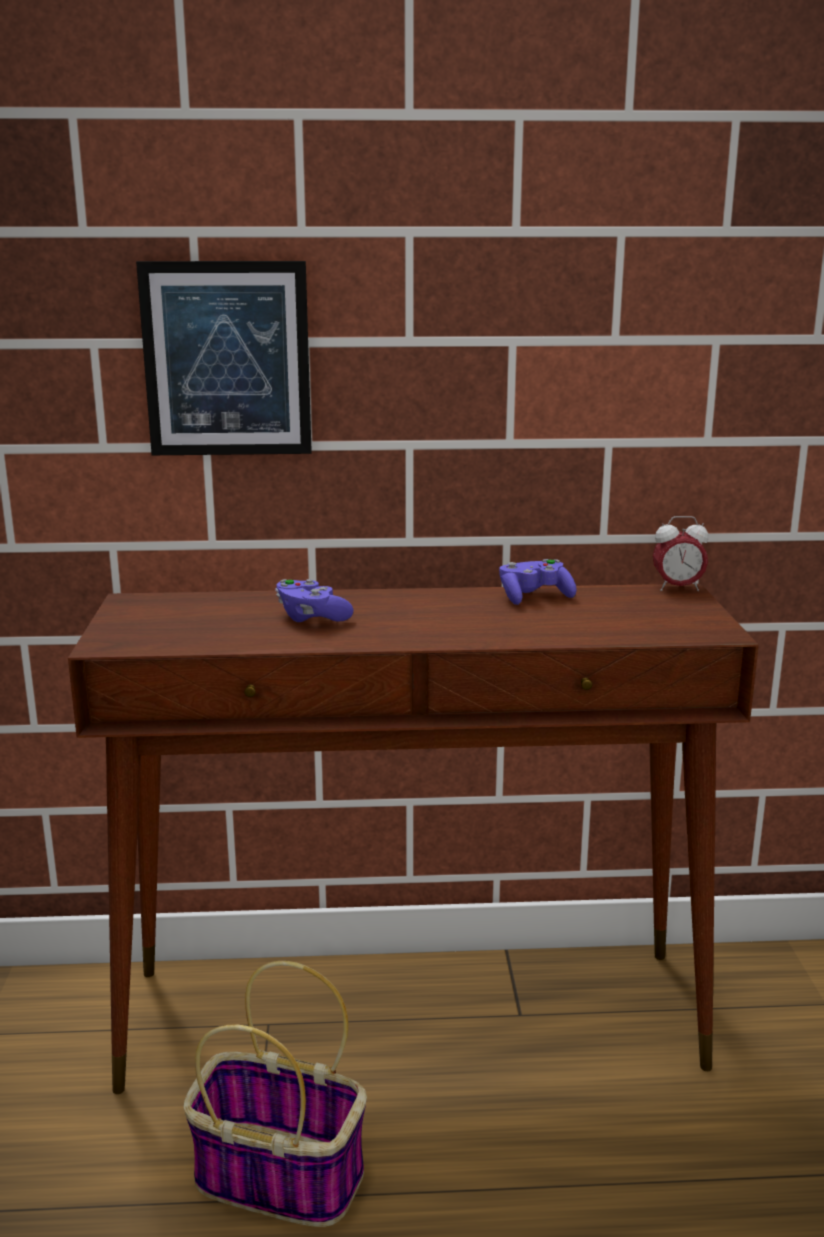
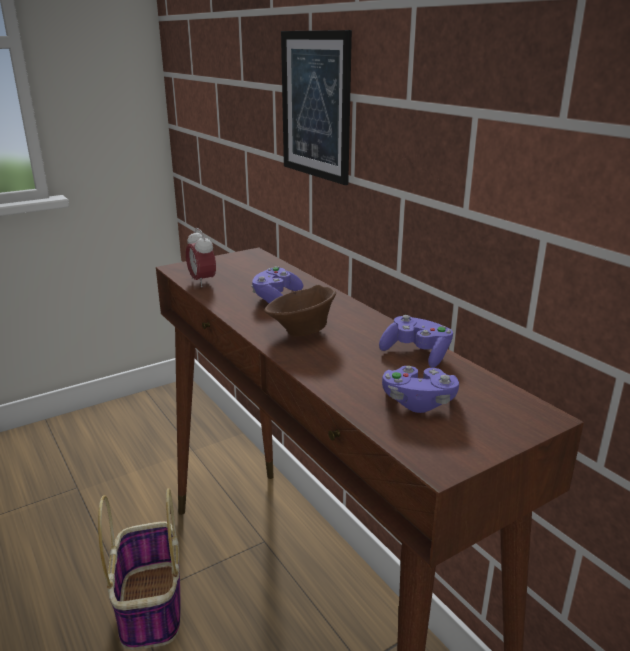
camera: 60 degrees right, 5 degrees up
(424, 625) = (301, 332): none -> brown bowl
(624, 618) = (418, 402): none -> purple game controller
(677, 588) = (543, 412): alarm clock -> alarm clock (202, 282)

